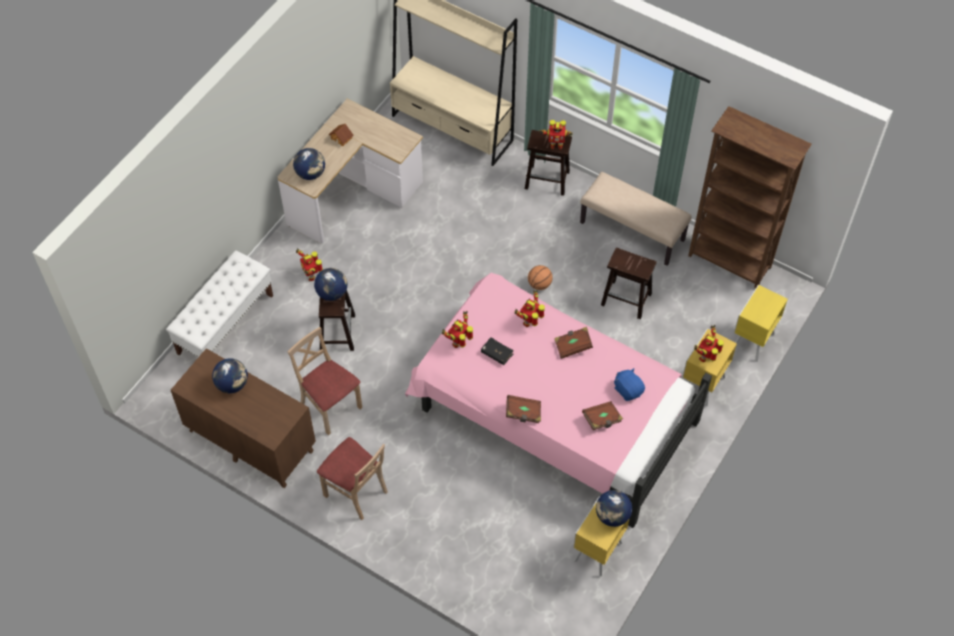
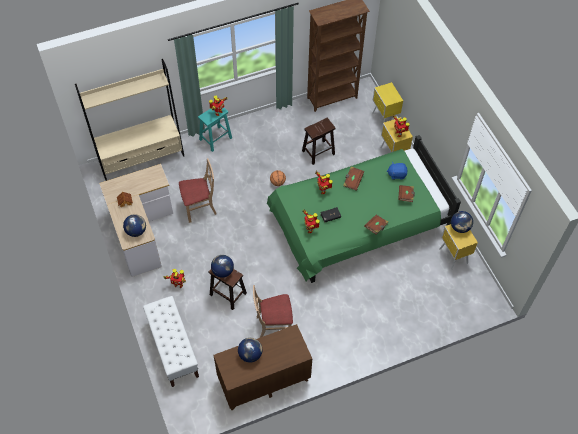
camera: 55 degrees left, 0 degrees up
(356, 492) = (338, 345): beige chair -> beige chair (199, 208)
(548, 180) = (216, 138): brown stool -> turquoise stool
(551, 410) = (357, 225): pink bed -> green bed
(633, 231) = (280, 124): beige bench -> none

